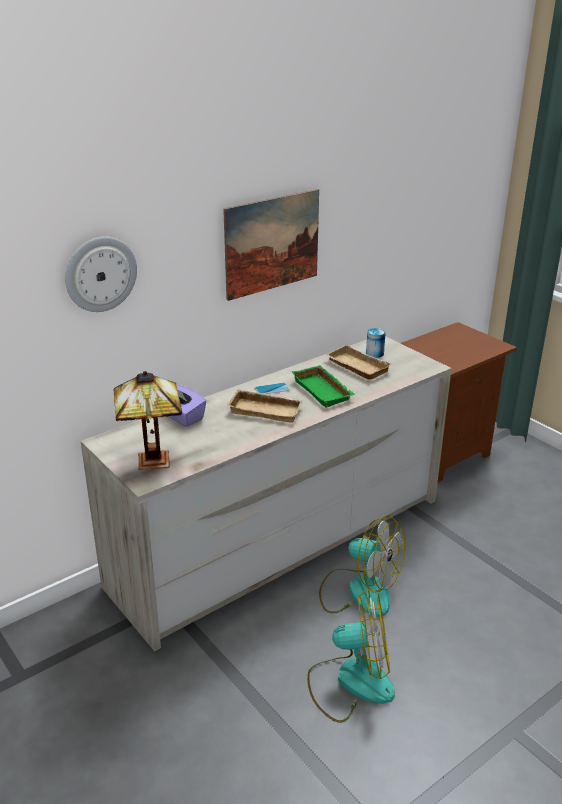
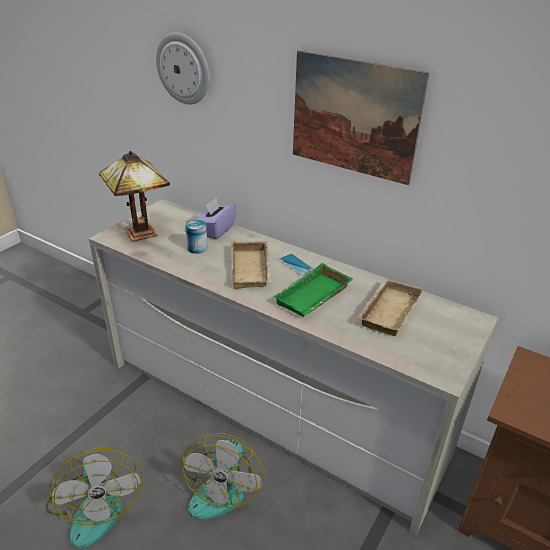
camera: 70 degrees right, 5 degrees up
(374, 353) = (436, 319): can -> can (197, 248)

